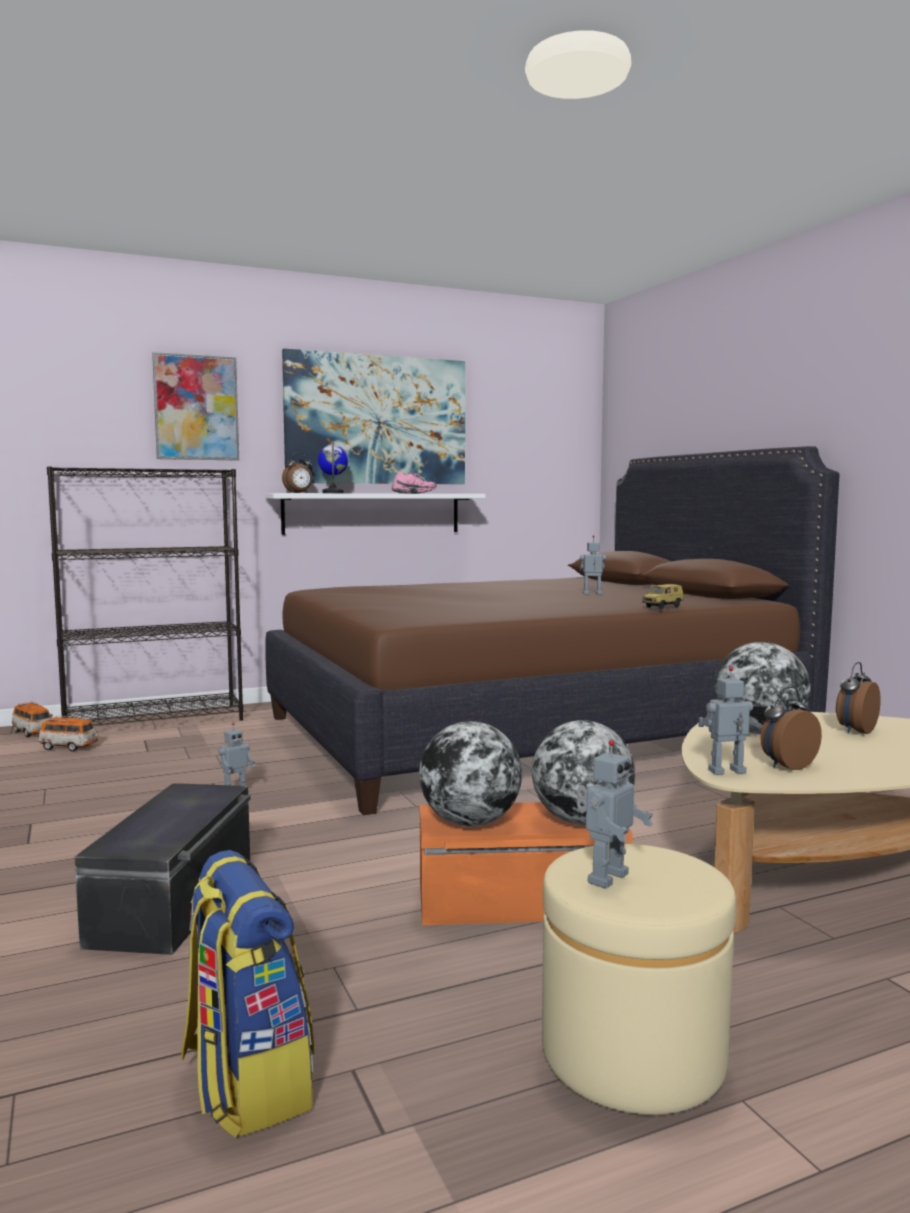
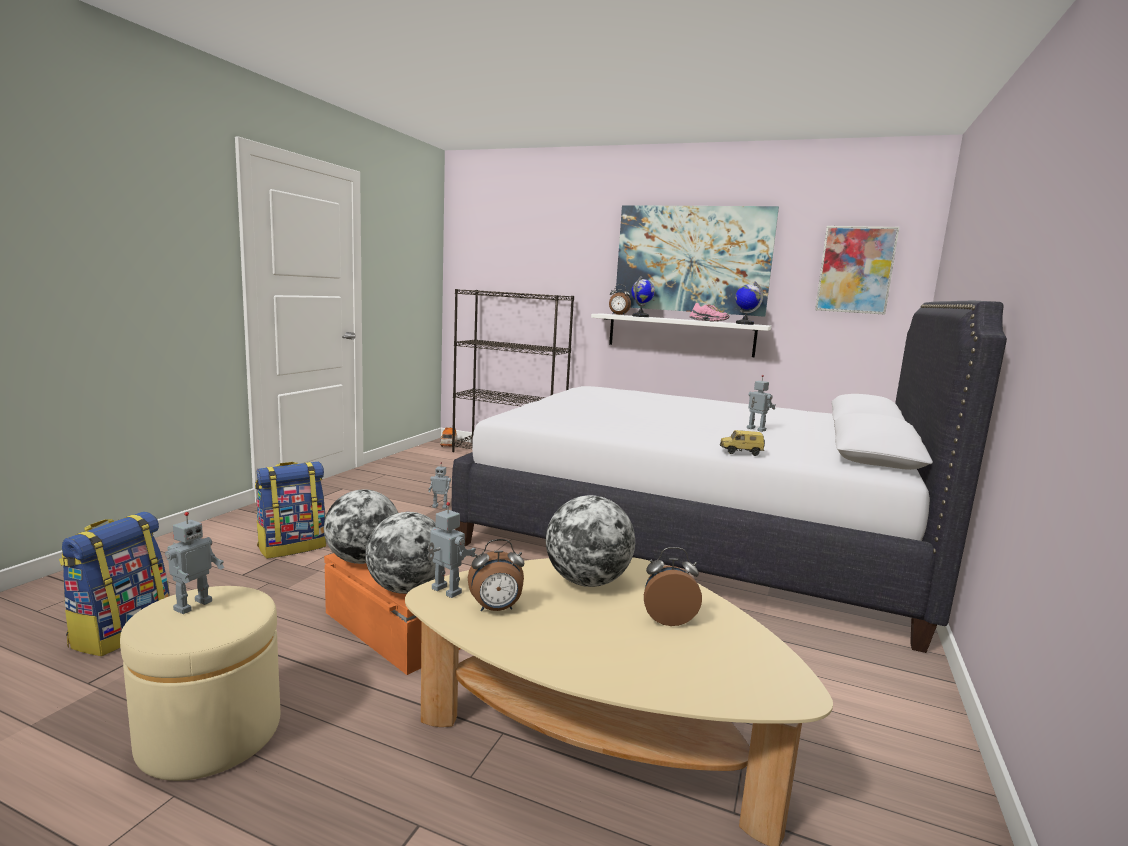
camera: 45 degrees right, 5 degrees up
(69, 747) = (442, 457): toy car -> none
(177, 900) = (292, 547): black storage box -> backpack
(196, 407) = (562, 251): picture -> picture (855, 270)
(454, 493) = (744, 324): none -> globe
(527, 731) = (694, 535): brown bed -> white bed
(605, 877) = (192, 605): toy robot -> toy robot turned 60 degrees counterclockwise
(786, 766) = (496, 609): alarm clock -> alarm clock turned 150 degrees clockwise

